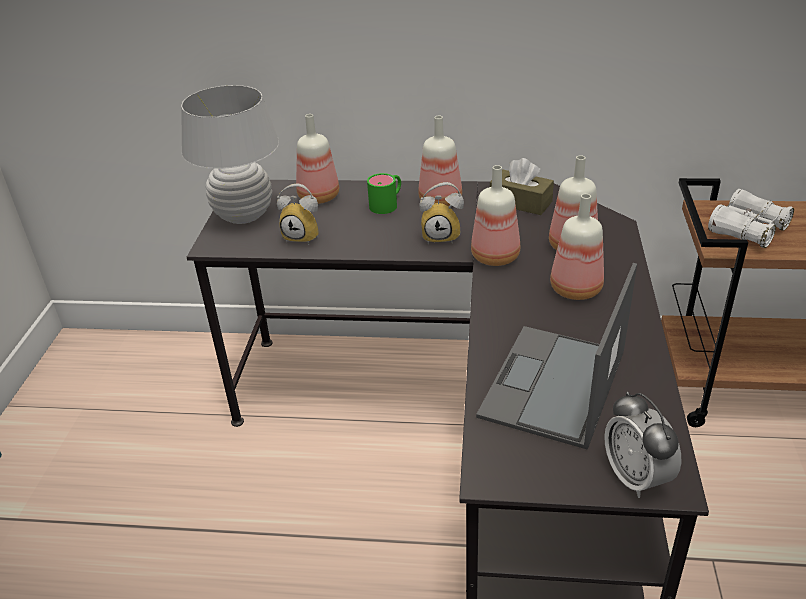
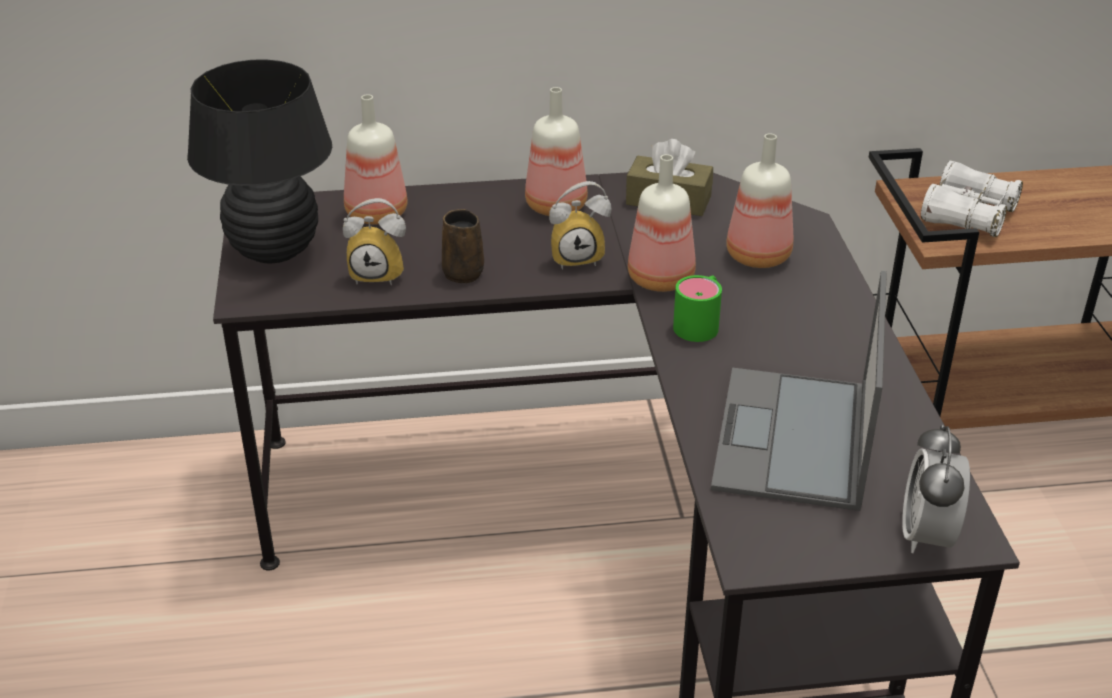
camera: 15 degrees left, 0 degrees up
(244, 215) = (275, 250): white table lamp -> black table lamp
(359, 240) = (462, 272): none -> brown mug
(387, 204) = (482, 216): green mug -> green mug (700, 322)
(574, 290) = (780, 314): bottle -> none
(636, 477) = (927, 535): alarm clock -> alarm clock turned 45 degrees clockwise

